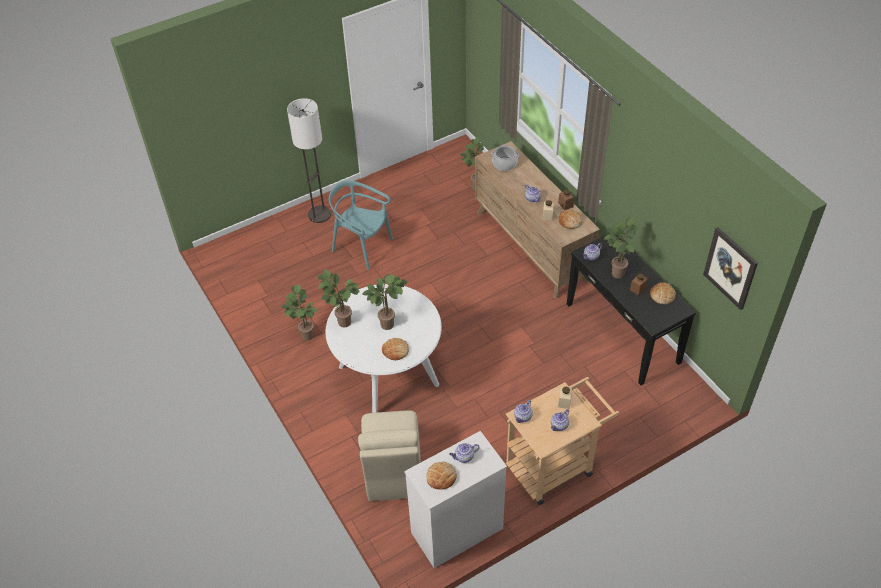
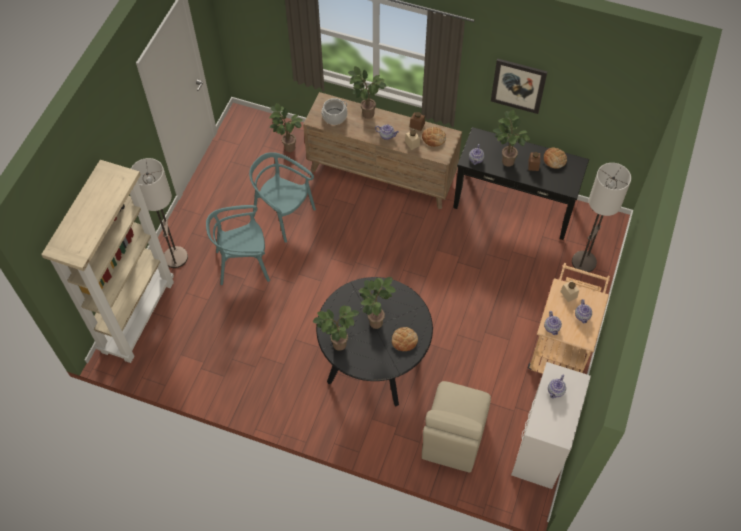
camera: 40 degrees left, 10 degrees up
(256, 237) = (138, 316): none -> beige bookcase
(305, 335) = (272, 375): potted plant -> potted plant (366, 114)
(388, 376) = (374, 362): white dining table -> black dining table
(393, 471) = (453, 438): beige chair -> beige chair turned 60 degrees clockwise
(425, 231) = (283, 215): none -> turquoise chair
(441, 477) = (555, 419): bread -> none
(642, 414) = (583, 262): none -> floor lamp
(730, 268) = (625, 112): picture -> picture (518, 85)

